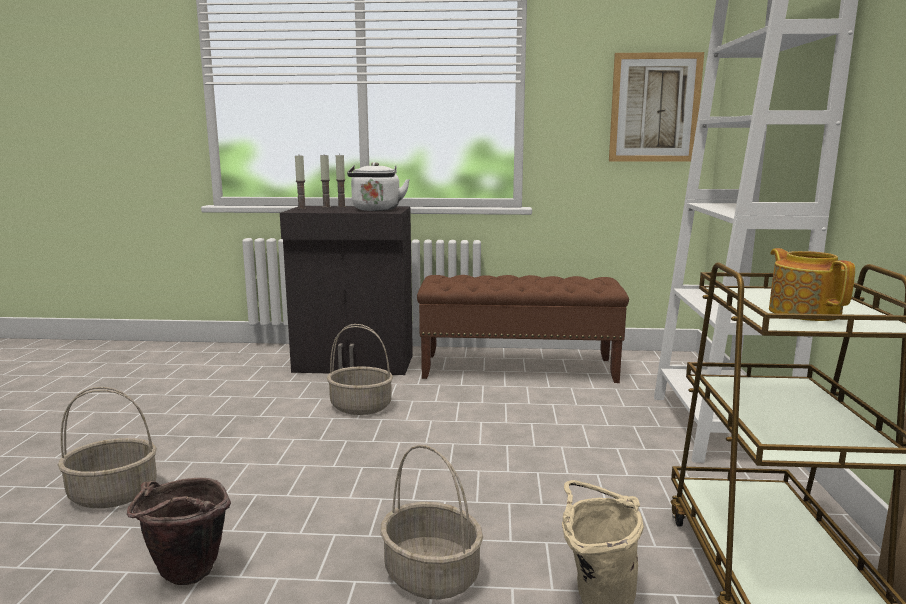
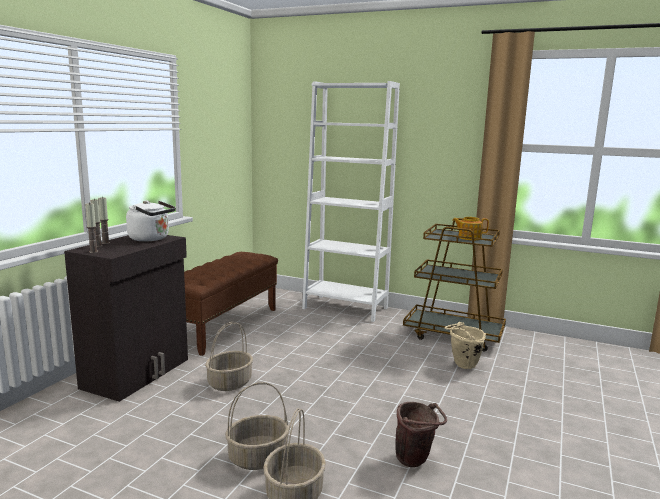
camera: 70 degrees left, 0 degrees up
(430, 576) = (437, 394): basket -> basket (257, 458)
(654, 108) = (231, 144): picture -> none

